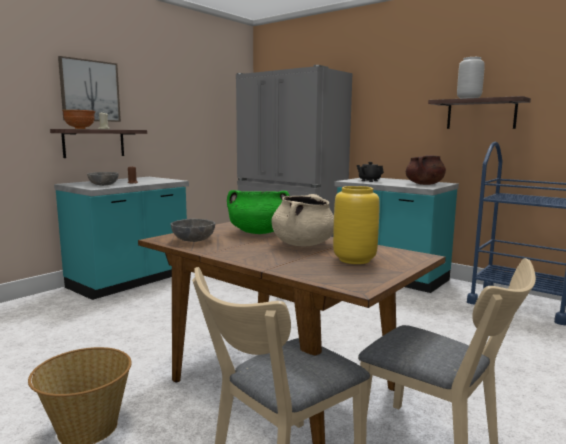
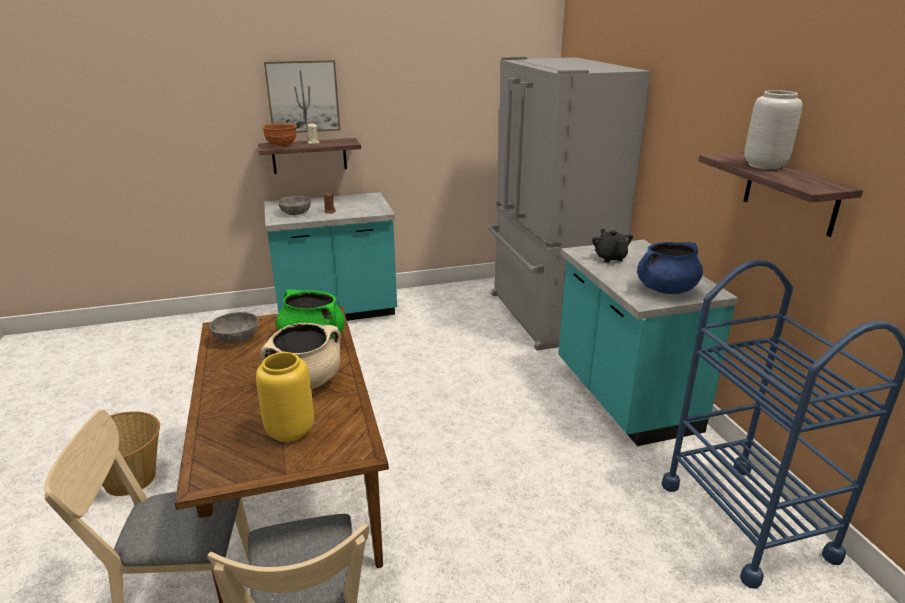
camera: 35 degrees right, 15 degrees up
(424, 184) = (666, 289): brown cooking pot -> blue cooking pot

